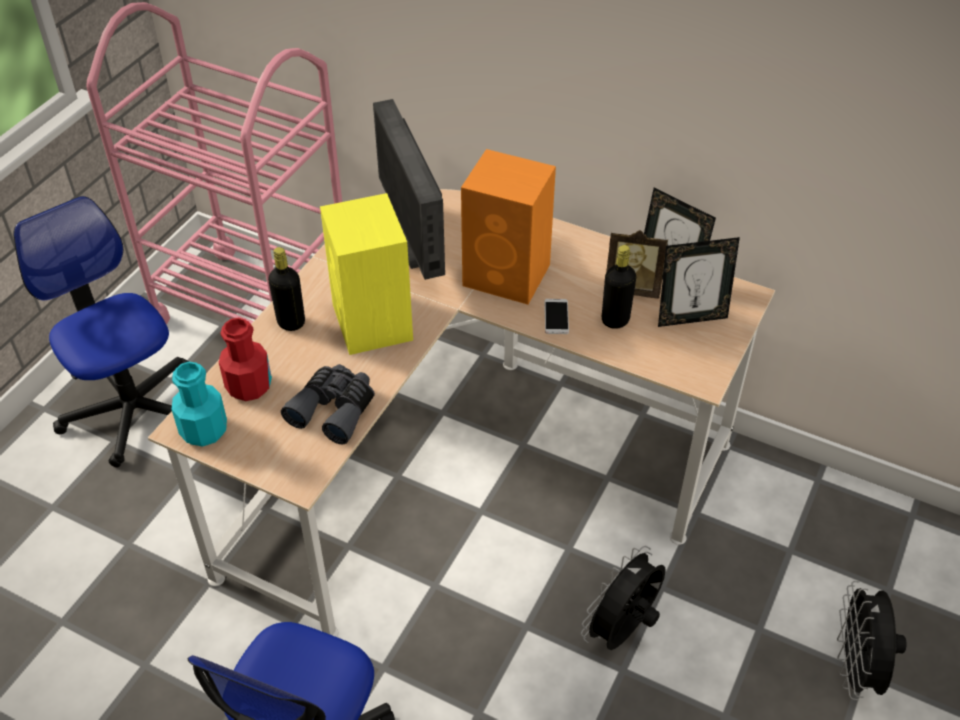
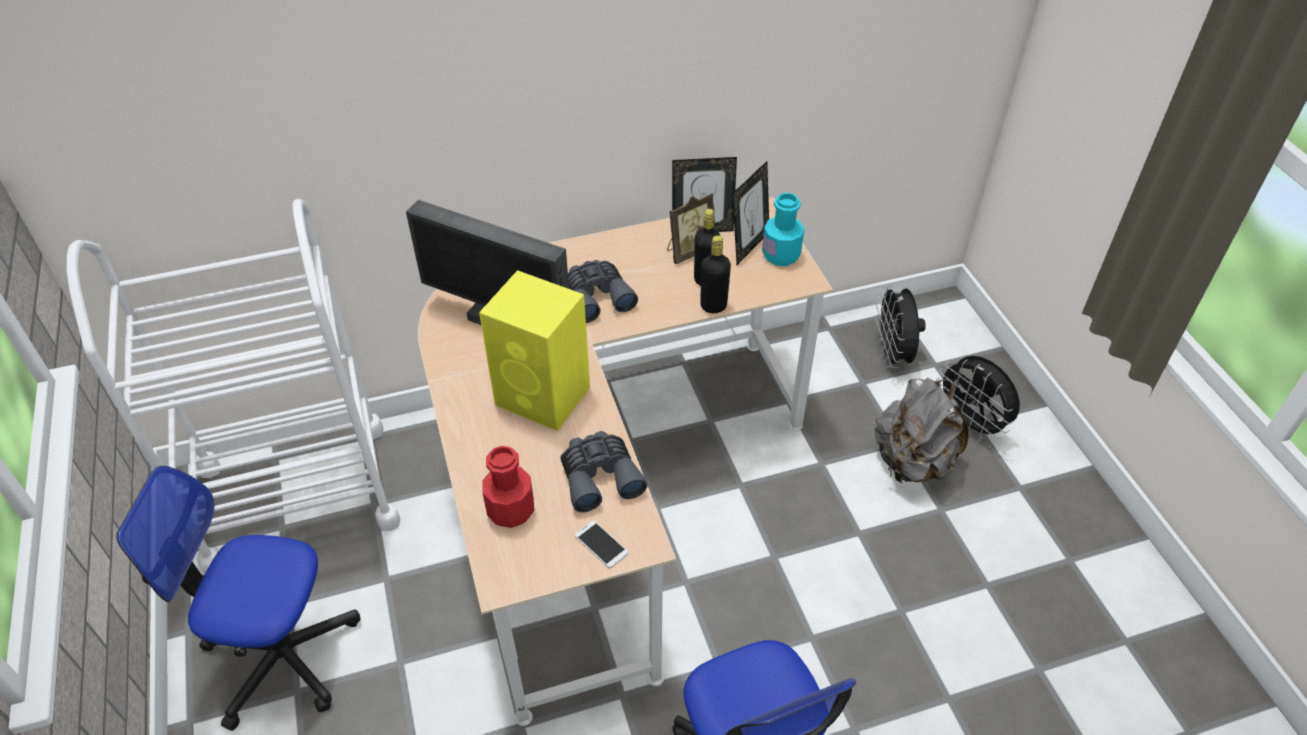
camera: 45 degrees left, 0 degrees up
(204, 430) = (521, 569): turquoise bottle -> turquoise bottle (781, 255)
(255, 310) = (298, 495): pink cart -> white cart
(291, 322) = (479, 440): black bottle -> black bottle (713, 306)
(508, 276) = (596, 297): orange speaker -> grey binoculars
(556, 317) = (665, 303): phone -> phone (601, 544)
(622, 630) = (831, 509): black fan -> black fan (892, 355)
(750, 654) = (912, 462): none -> grey backpack

